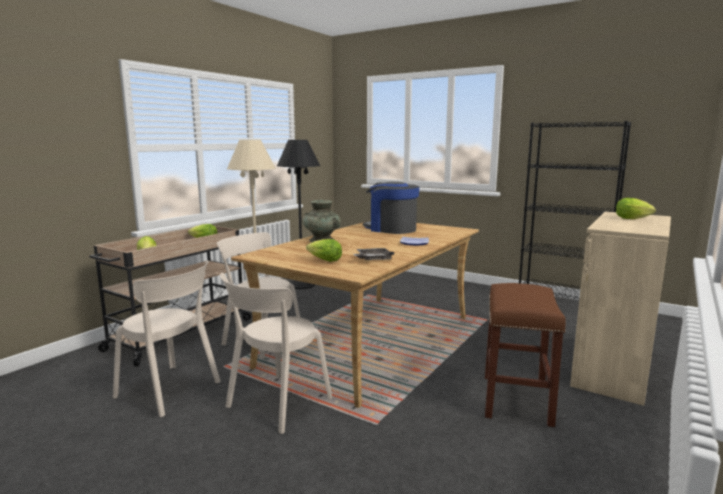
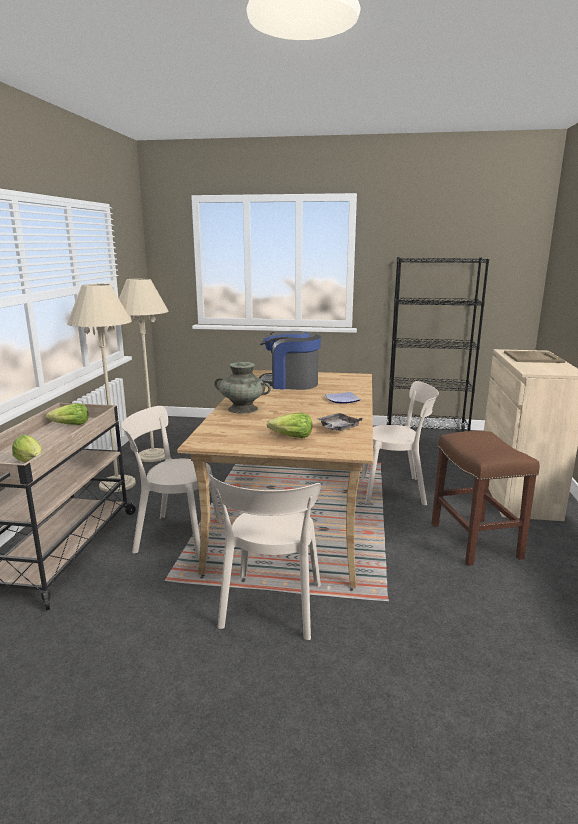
camera: 25 degrees left, 5 degrees up
(171, 391) = (131, 628): beige chair -> beige chair (396, 490)
(302, 285) = (153, 455): black floor lamp -> beige floor lamp
(634, 219) = (532, 357): lettuce -> beige tray

